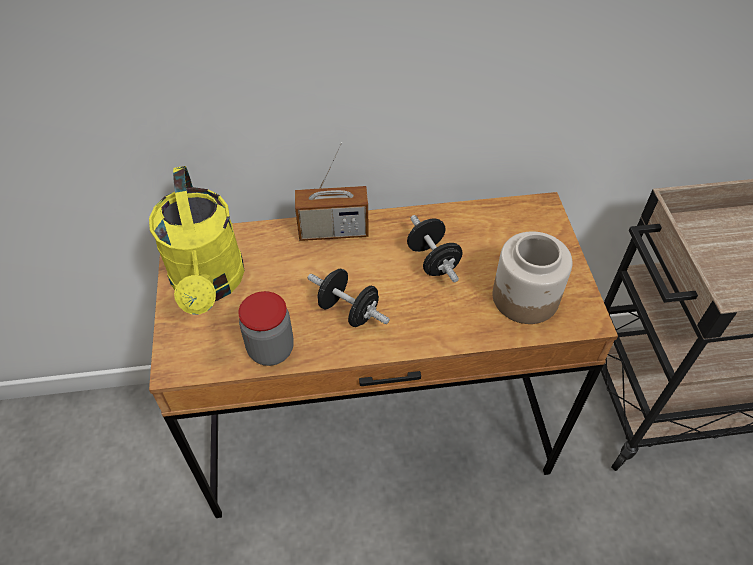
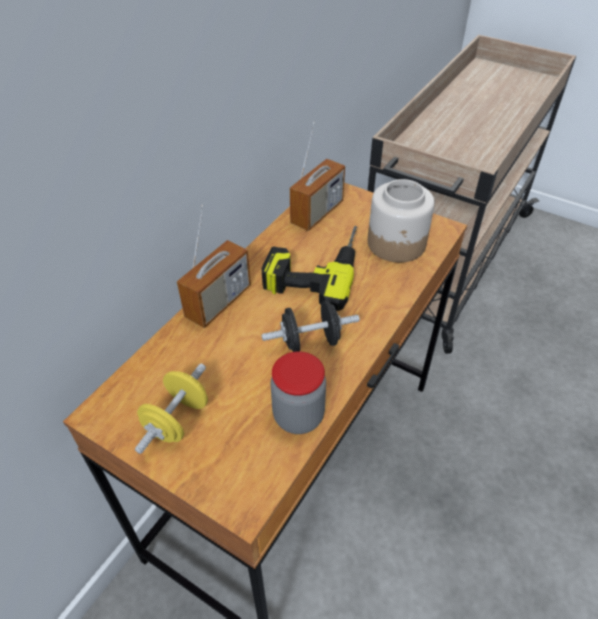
camera: 50 degrees left, 5 degrees down
(209, 284) = (177, 420): yellow watering can -> yellow dumbbell
(433, 261) = (314, 266): black dumbbell -> power drill
(500, 221) = (317, 213): none -> radio

